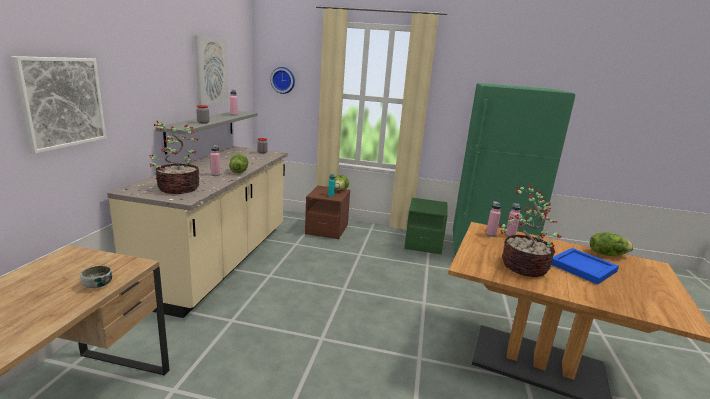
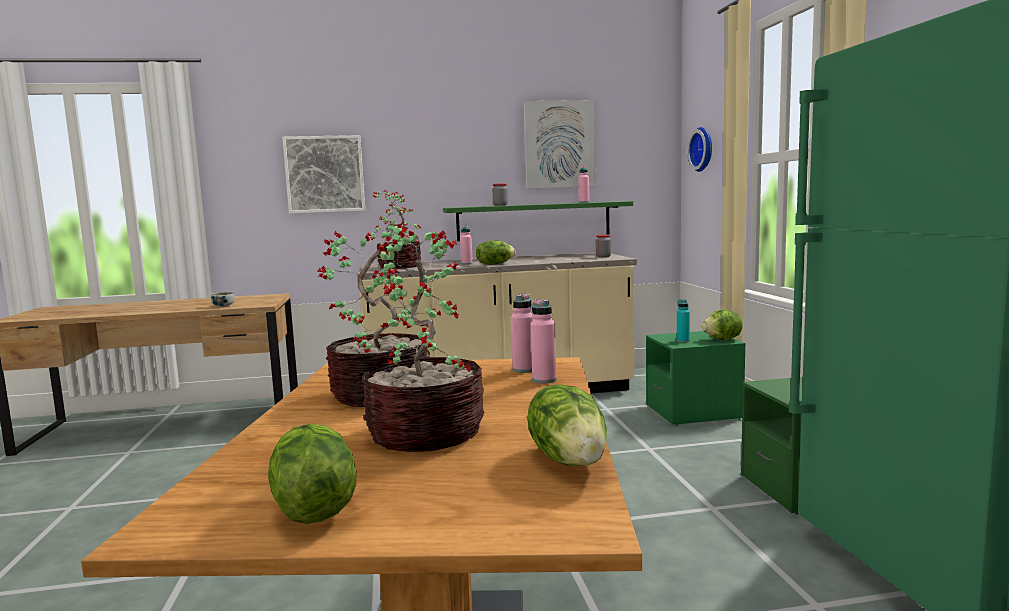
camera: 70 degrees right, 10 degrees down
(202, 130) = (534, 221): grey shelf -> green shelf
(327, 230) = (693, 412): brown nightstand -> green nightstand
(583, 268) = (427, 434): blue tray -> potted plant
(661, 297) = (312, 508): none -> lettuce

